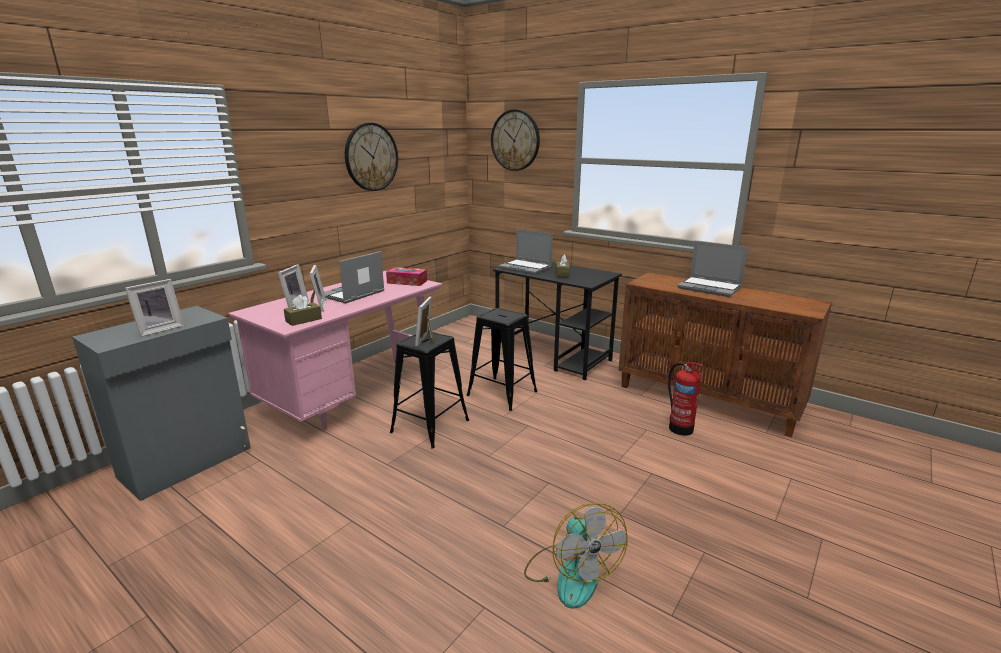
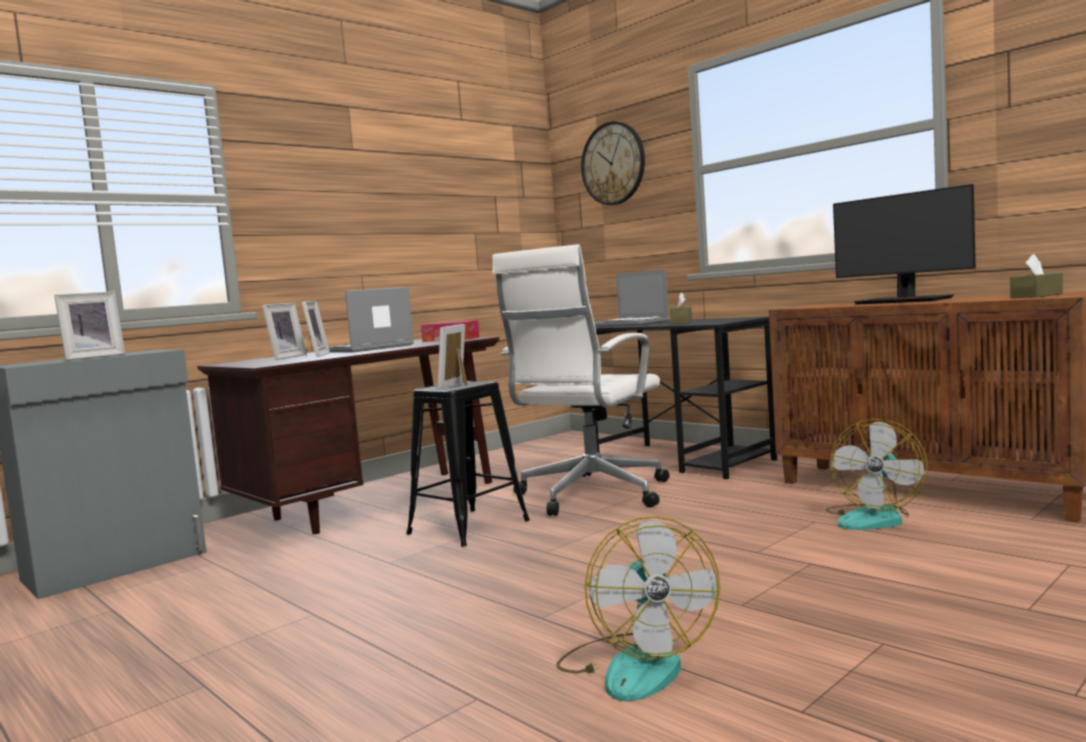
camera: 10 degrees right, 15 degrees down
(303, 320) = (288, 361): brown tissue box -> brown tissue box (1036, 296)
(355, 396) = (372, 504): pink desk -> brown desk
(371, 157) = (410, 188): wall clock -> none
(502, 393) = (590, 495): black stool -> white office chair
(680, 428) = (874, 518): fire extinguisher -> fan
(710, 288) = (904, 301): laptop -> monitor

